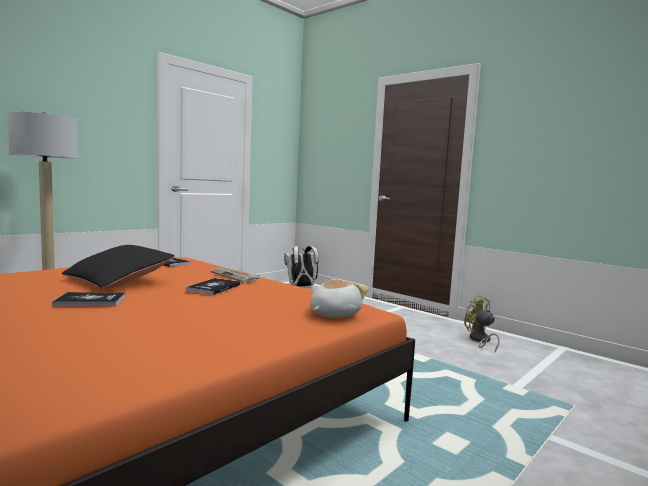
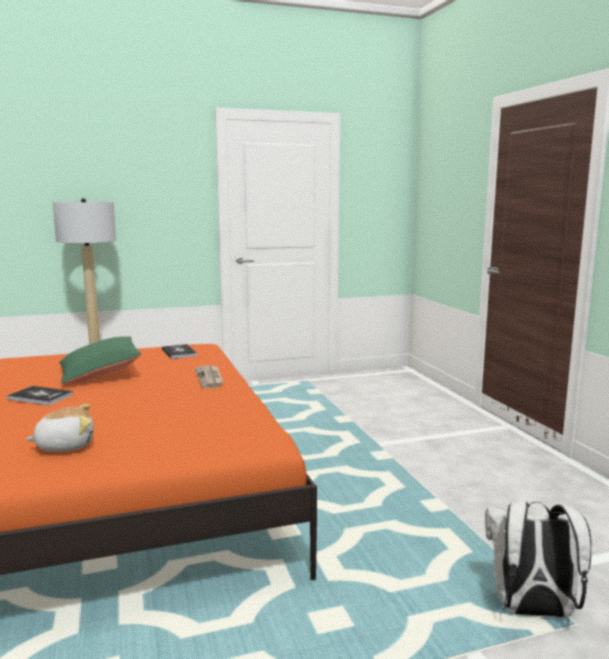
camera: 30 degrees right, 5 degrees up
(119, 281) = (100, 374): black pillow -> green pillow
(214, 287) = (162, 392): book -> none
(301, 287) = (402, 380): white backpack -> white backpack (532, 611)
(333, 314) = (215, 443): plush toy -> plush toy (65, 445)
(480, 340) = (562, 497): yellow fan -> none

